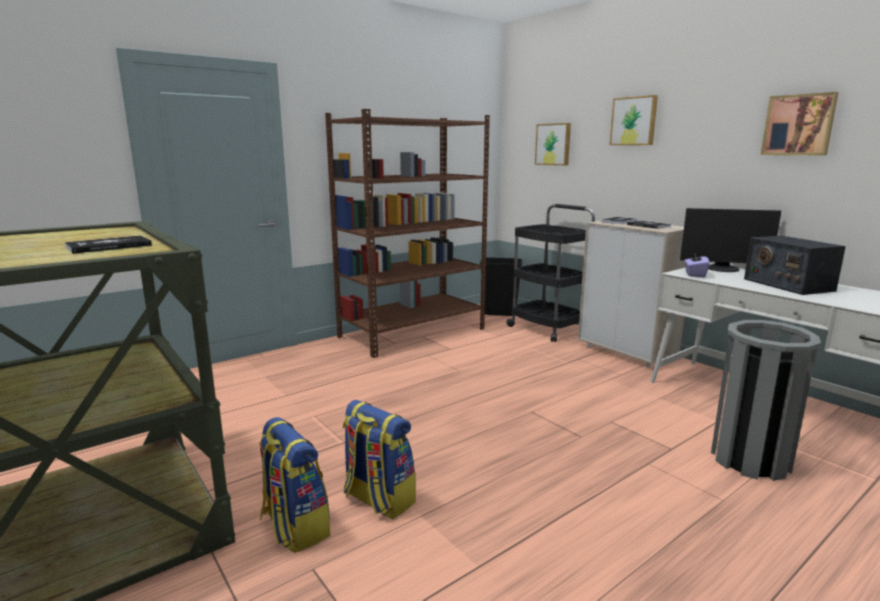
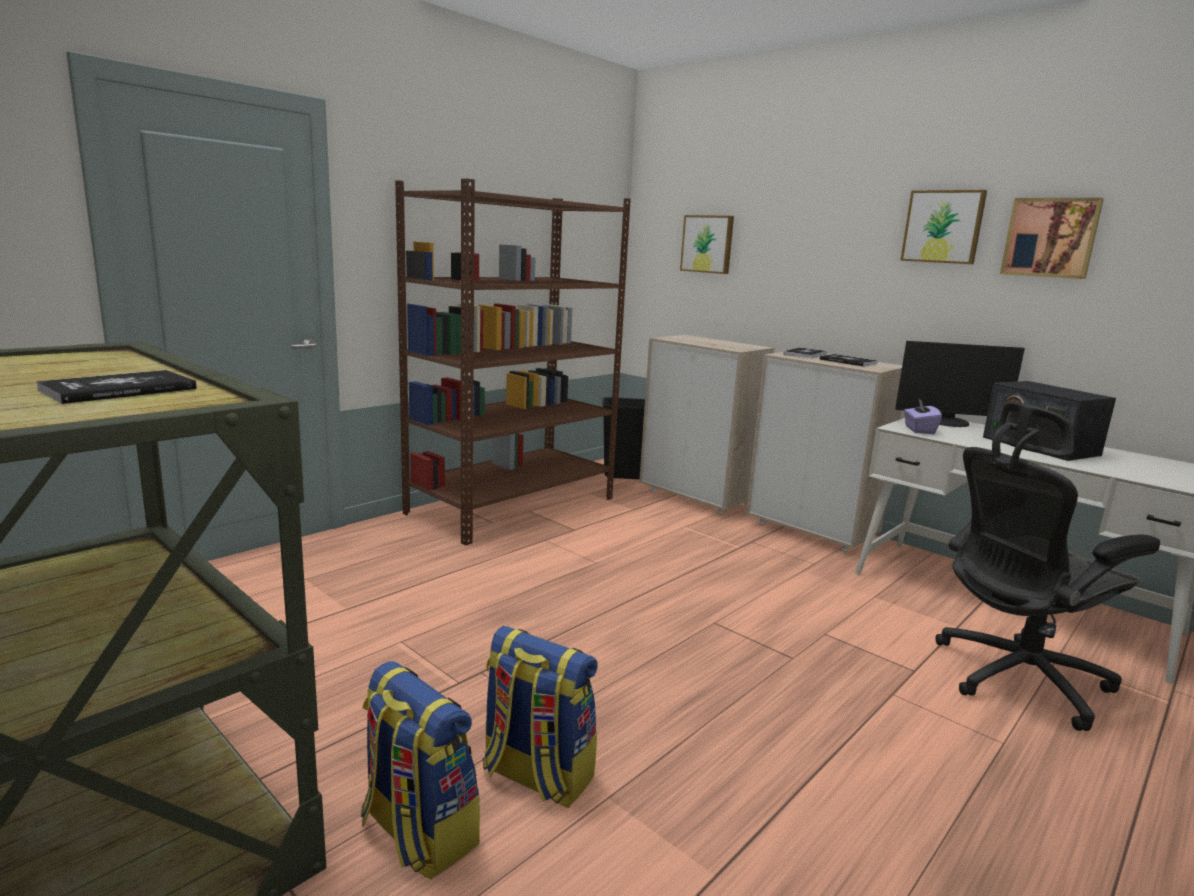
camera: 10 degrees left, 0 degrees up
(547, 328) = (698, 498): black cart -> beige cabinet
(634, 121) = (825, 219): picture -> picture (943, 227)
(749, 459) = (1014, 681): grey trash can -> office chair

